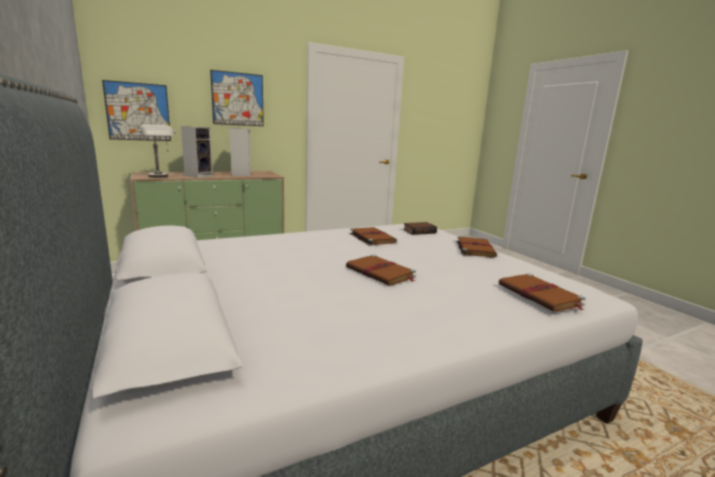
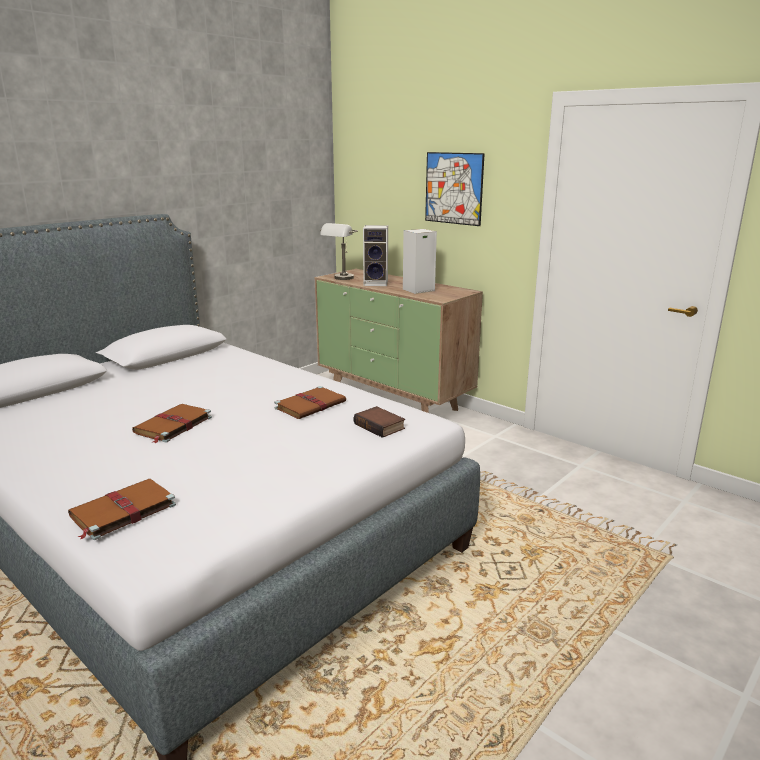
camera: 70 degrees right, 5 degrees up
(138, 112) = (365, 204): picture -> none
(474, 249) = (315, 468): brown book -> none

